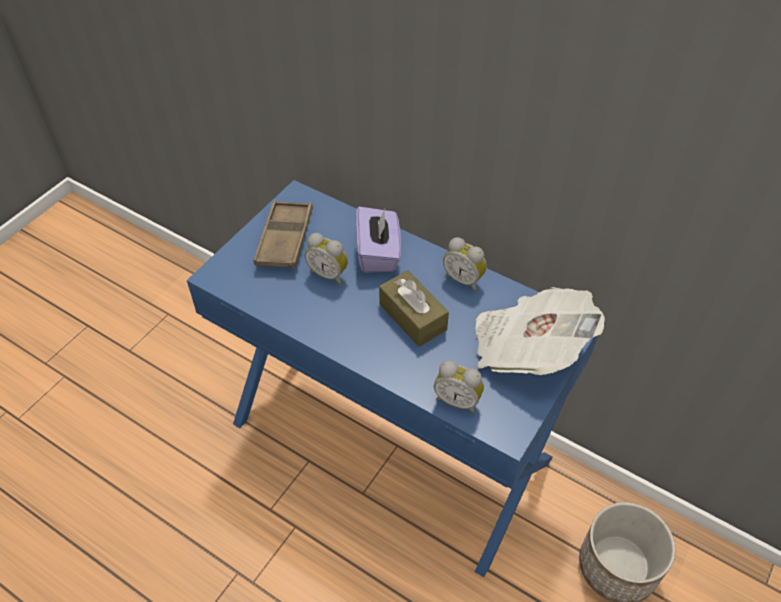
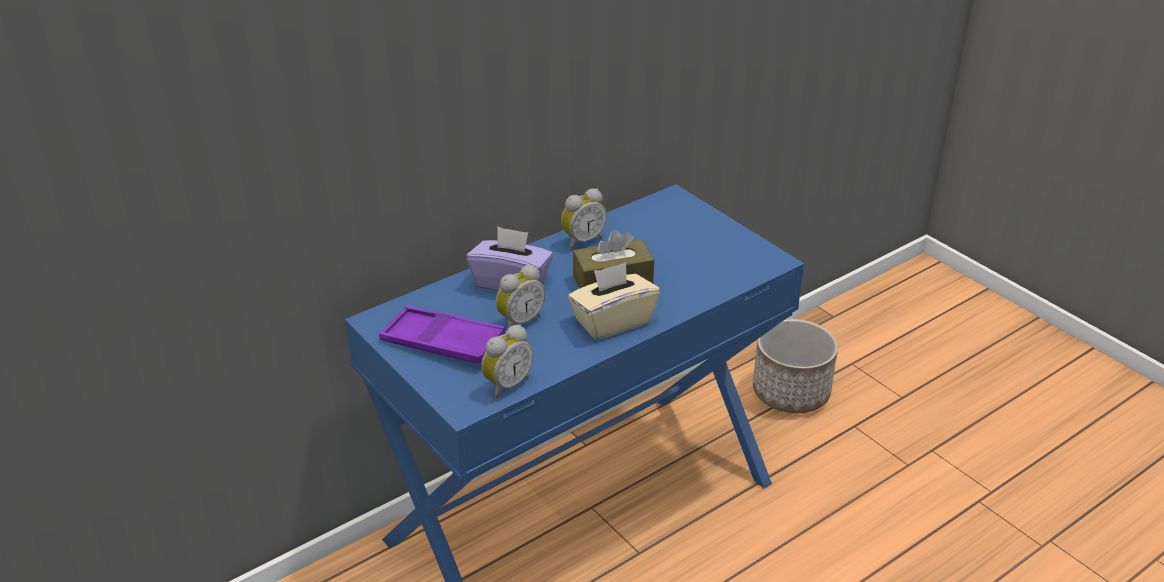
camera: 70 degrees left, 15 degrees down
(285, 239) = (442, 342): brown tray -> purple tray
(353, 333) = (612, 321): none -> beige tissue box
(458, 400) = (726, 278): alarm clock -> alarm clock (506, 384)
(528, 348) = (686, 228): newspaper -> none

